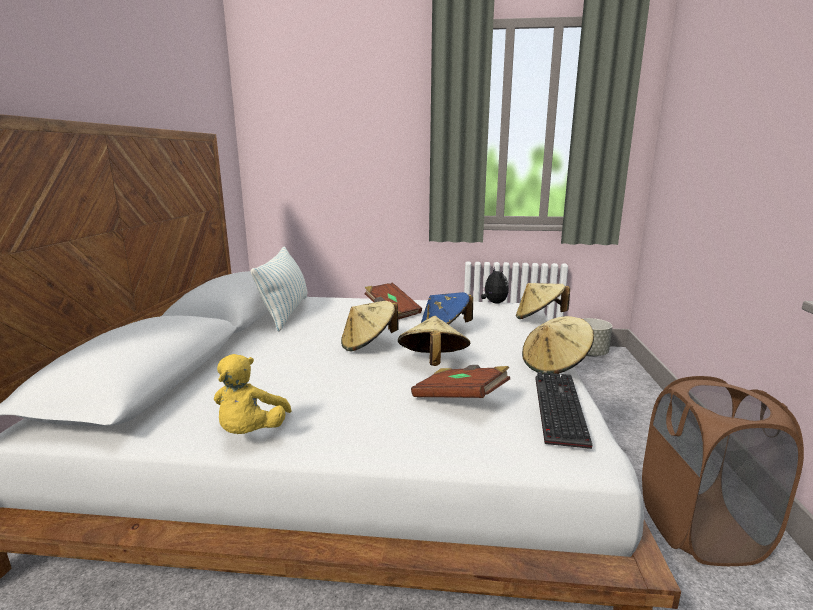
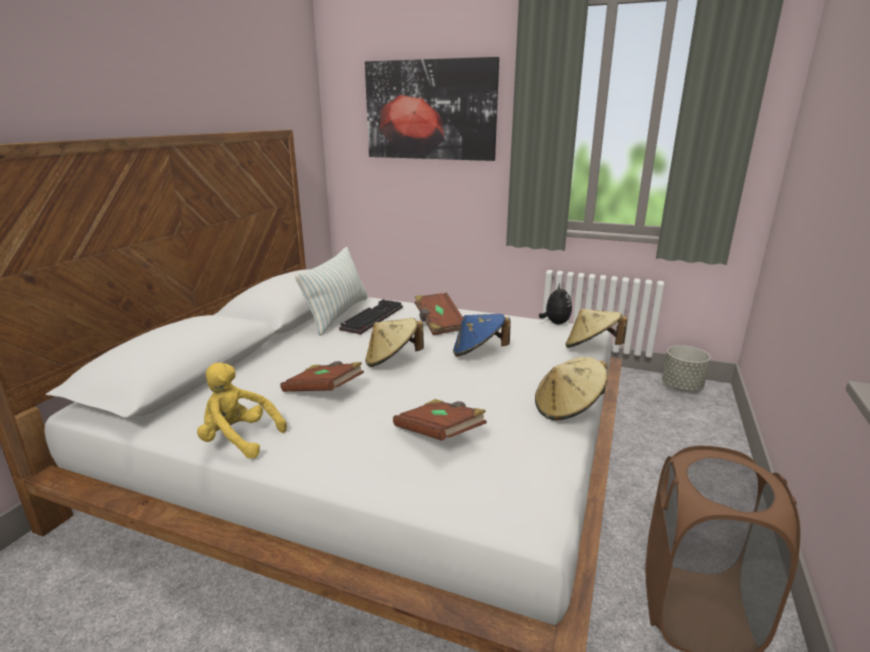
camera: 15 degrees right, 5 degrees up
(251, 432) = (239, 439): yellow plush toy -> yellow plush toy turned 90 degrees clockwise
(316, 377) = (324, 391): none -> brown book
(349, 119) = (430, 110): none -> picture
(432, 363) = (442, 389): beige hat -> none
(556, 408) = (531, 459): keyboard -> keyboard (372, 317)

